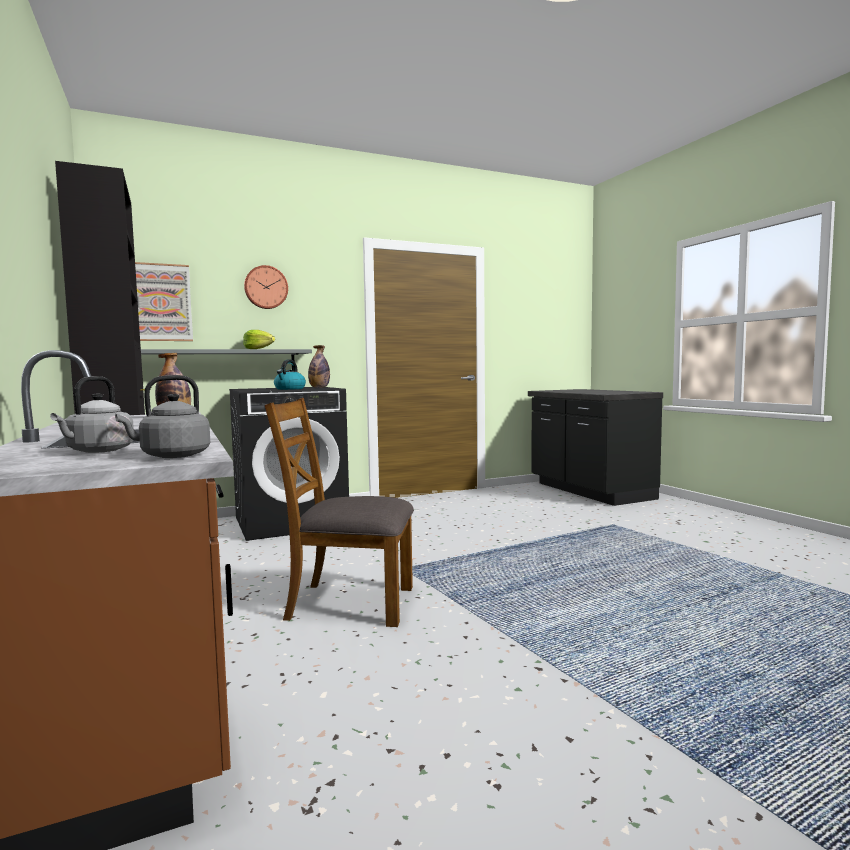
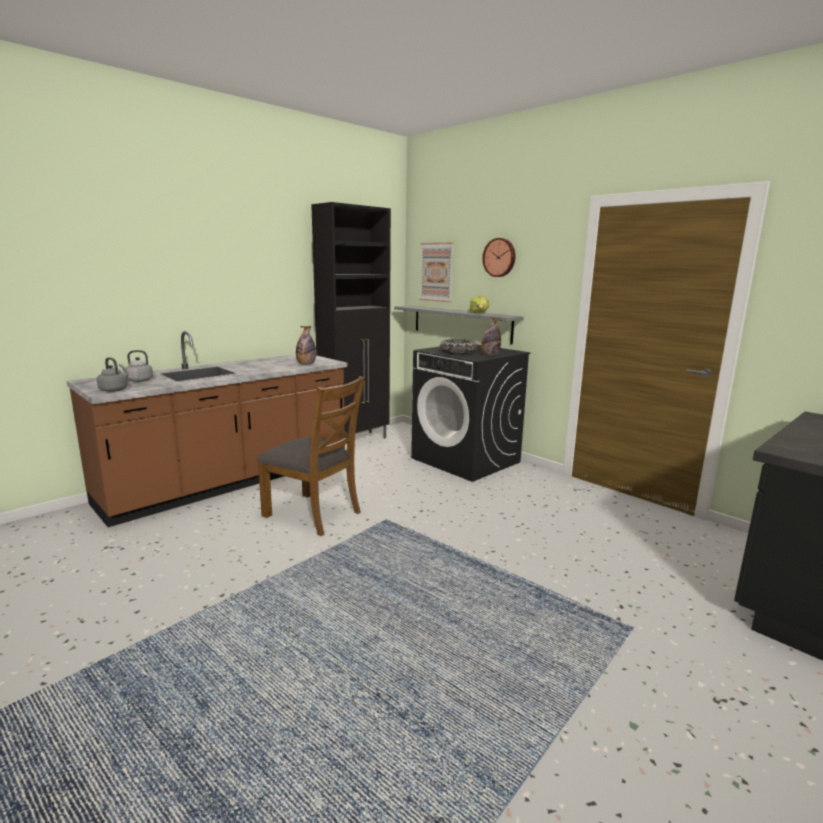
camera: 70 degrees right, 10 degrees up
(289, 389) = (458, 353): kettle -> bowl
(349, 603) = (313, 513): brown chair -> brown chair turned 135 degrees clockwise

